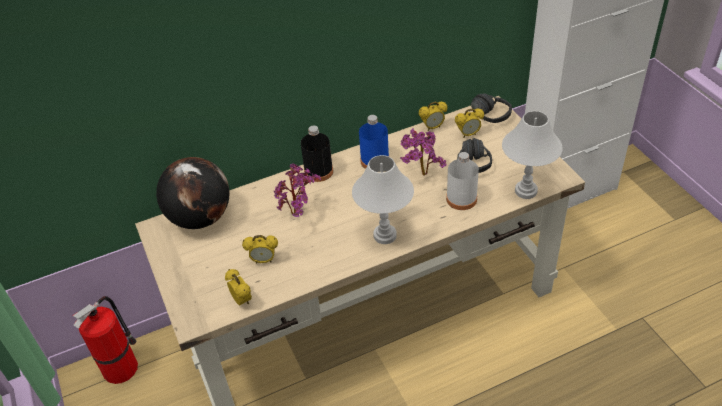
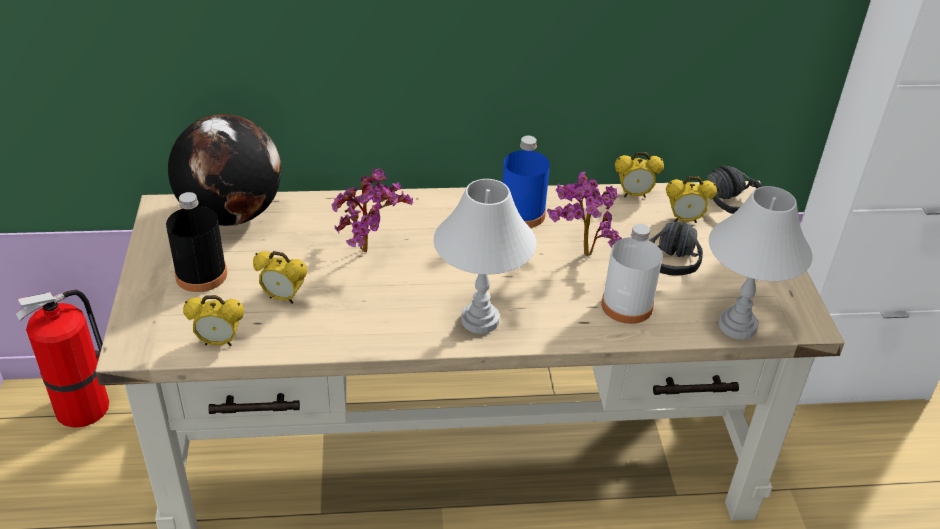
camera: 15 degrees right, 5 degrees down
(242, 300) = (219, 342): alarm clock -> alarm clock turned 105 degrees clockwise
(318, 171) = (432, 204): black bottle -> black bottle (201, 275)

